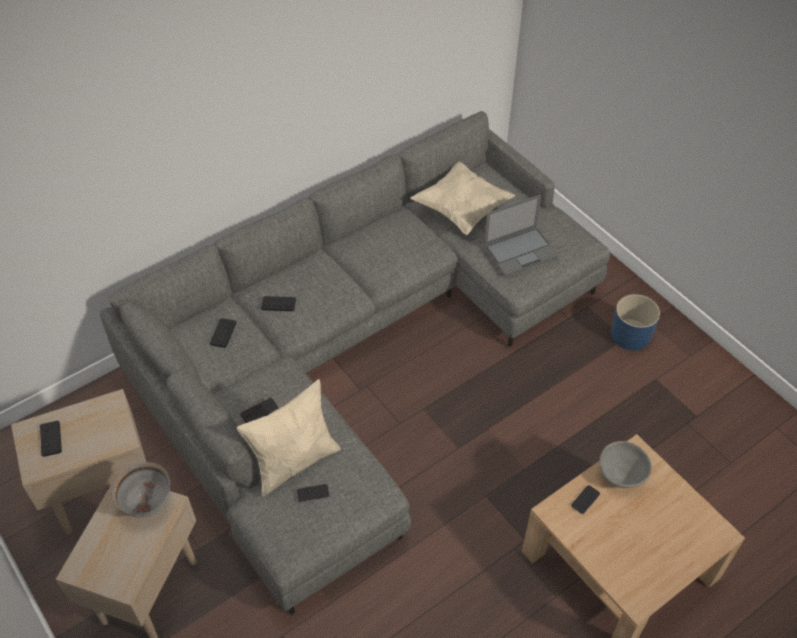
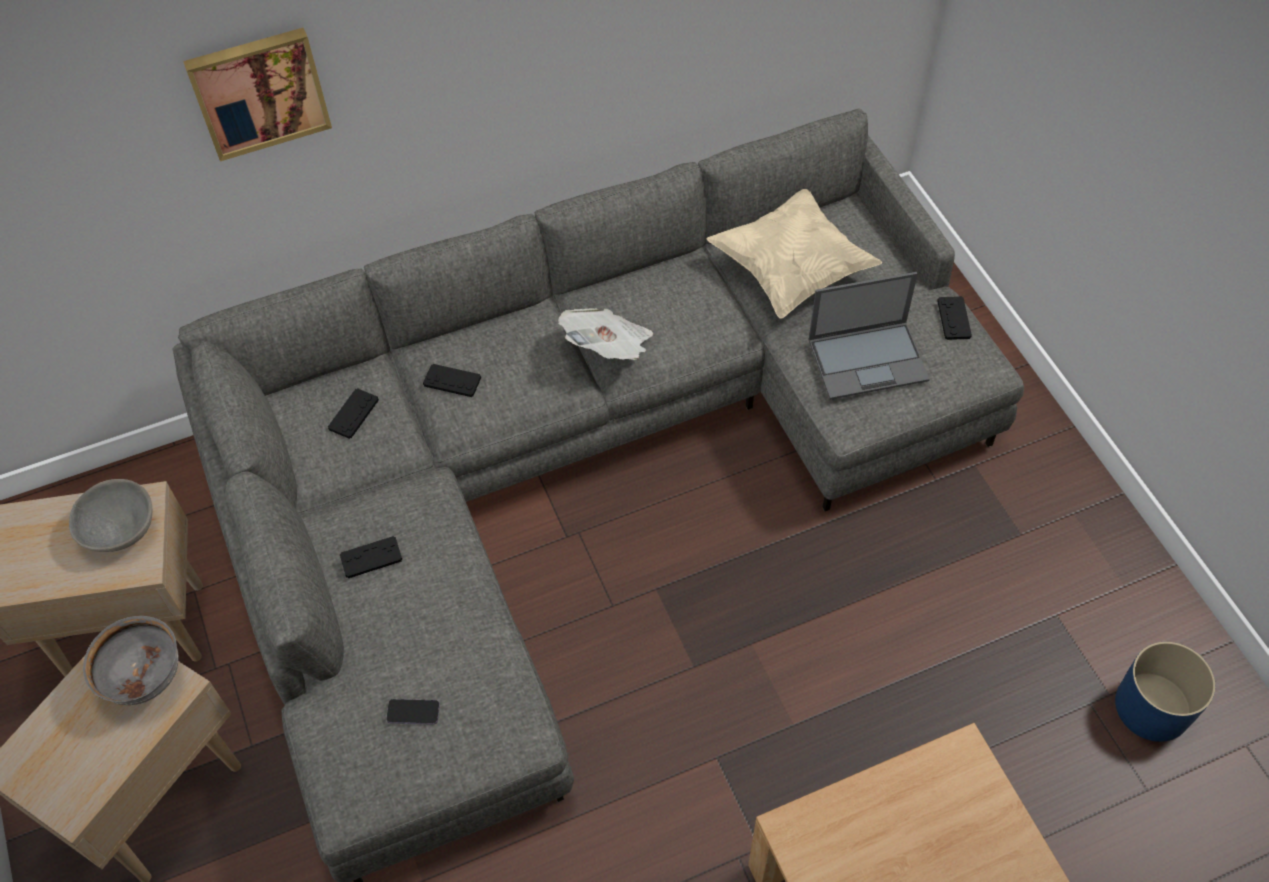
camera: 15 degrees right, 5 degrees up
(51, 439) = (37, 542): black game controller -> black game controller (954, 319)
(152, 139) = (258, 91): none -> picture
(294, 461) = (401, 651): beige pillow -> none
(367, 269) = (608, 348): none -> newspaper
(585, 500) = (851, 822): phone -> none
(621, 473) = (926, 788): grey bowl -> grey bowl (119, 530)
(630, 334) = (1035, 528): blue planter -> blue planter (1152, 706)

